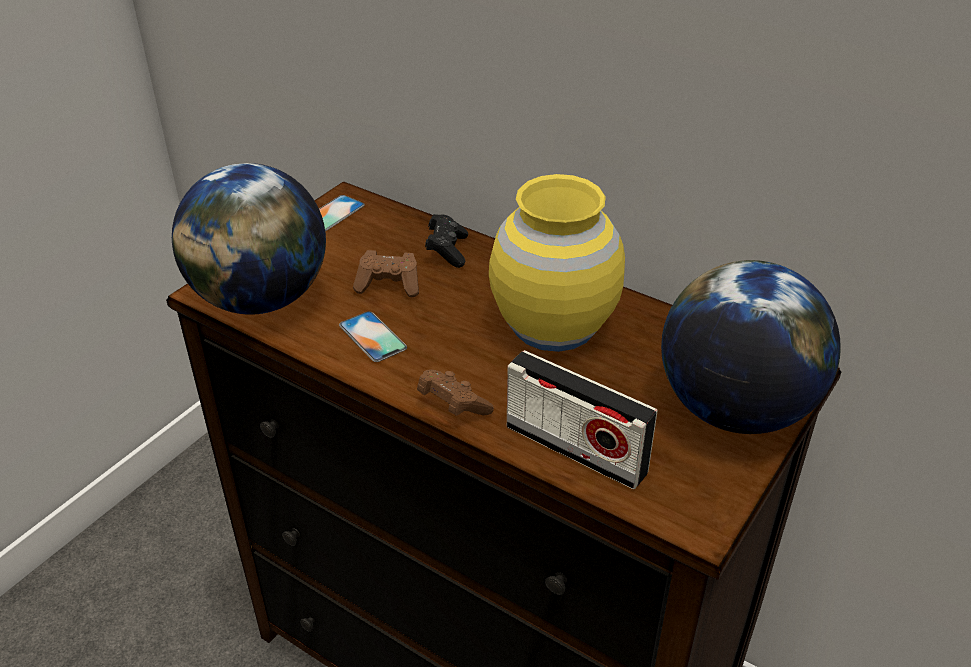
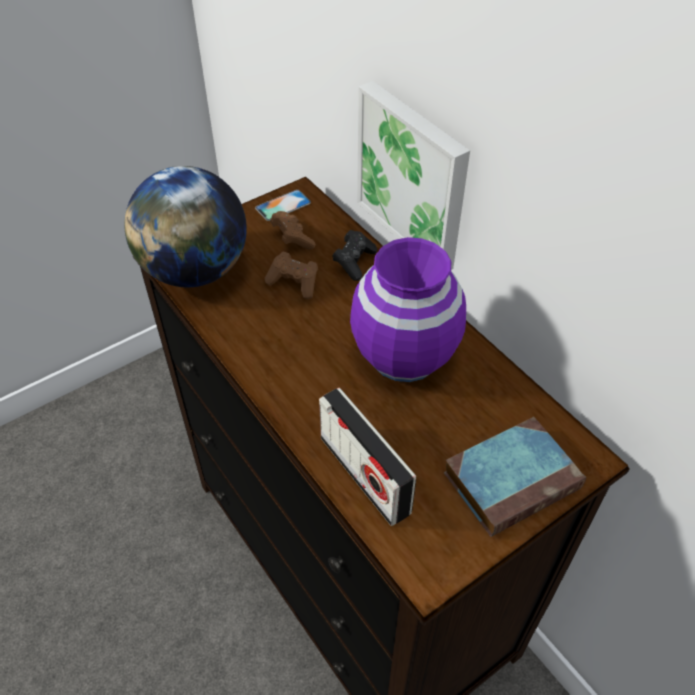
camera: 20 degrees right, 10 degrees up
(372, 337) = (260, 327): phone -> none
(452, 405) = (290, 406): brown game controller -> brown game controller (292, 238)
(503, 130) = (414, 176): none -> picture
(553, 324) = (404, 354): yellow vase -> purple vase
(735, 410) = (513, 479): globe -> book

